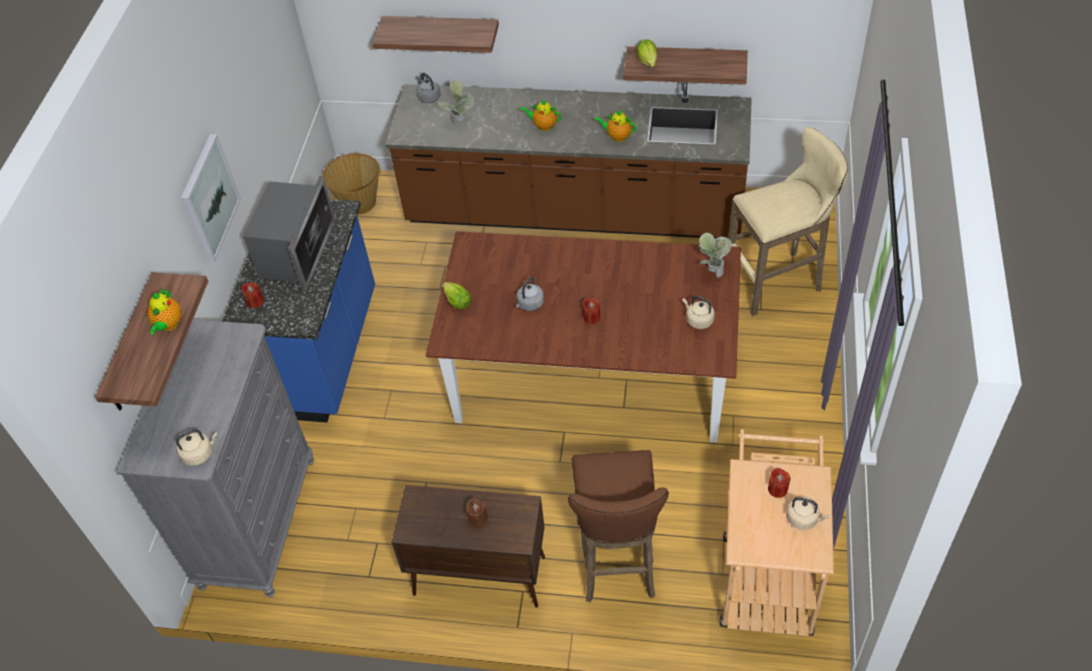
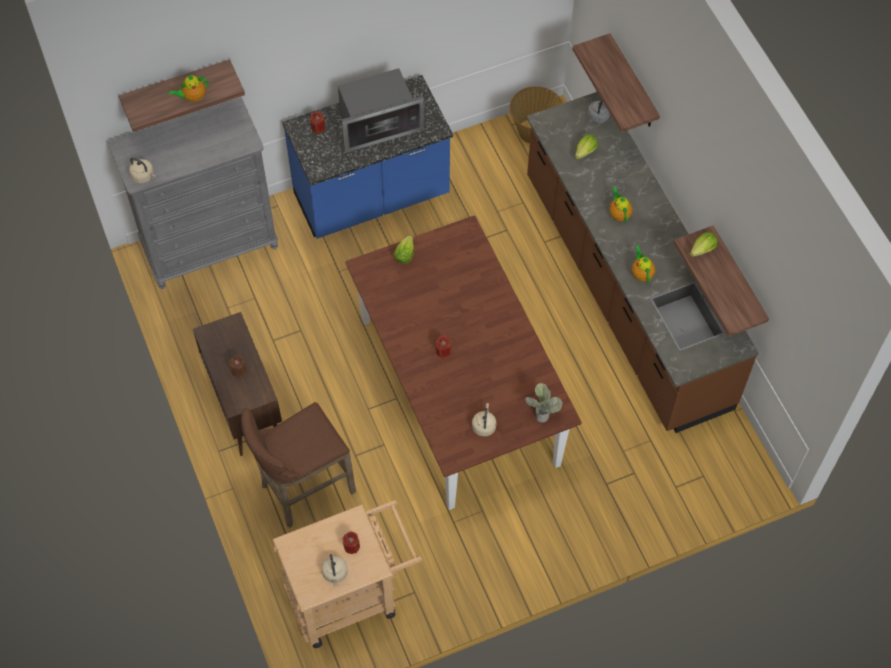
camera: 55 degrees right, 10 degrees up
(209, 198) = (335, 45): picture -> none
(460, 122) = (584, 153): potted plant -> lettuce
(530, 304) = (431, 303): grey kettle -> none
(777, 281) = (646, 483): beige stool -> none

